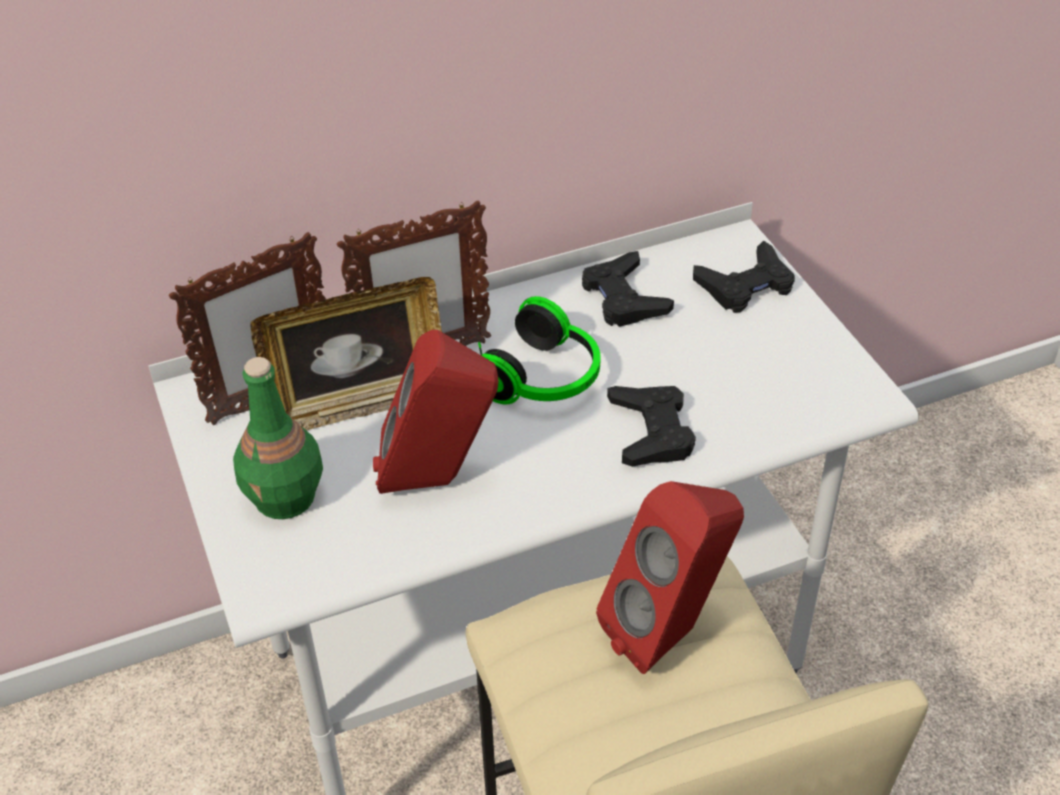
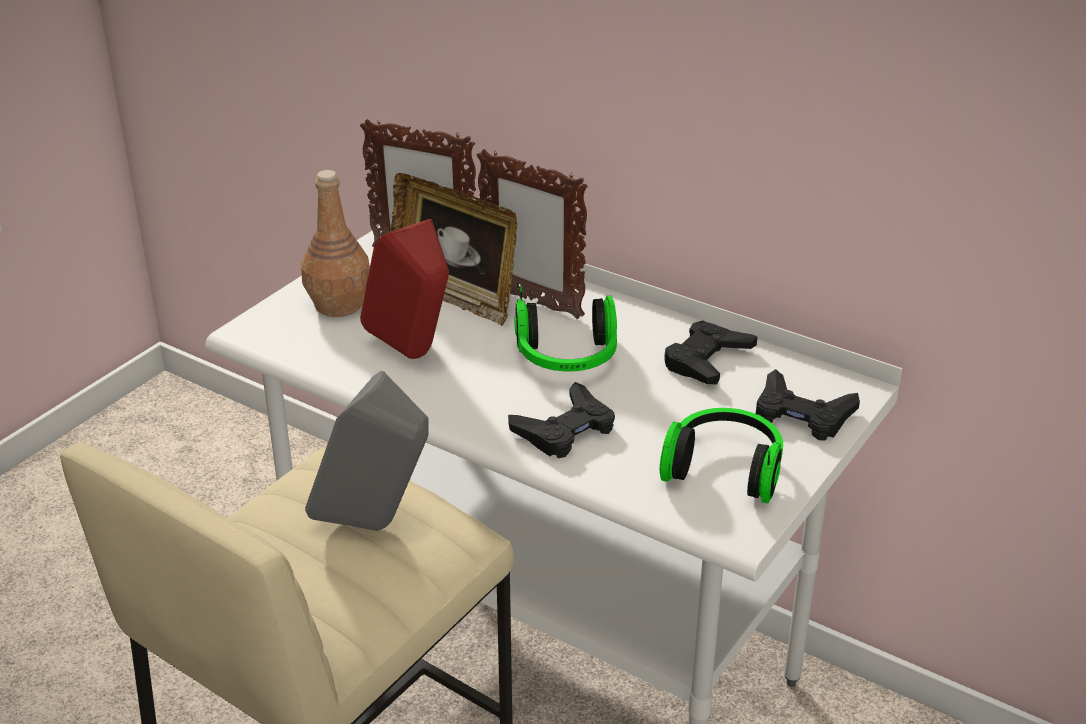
camera: 55 degrees right, 10 degrees down
(286, 497) = (339, 305): green bottle -> brown bottle
(669, 632) = (376, 526): red speaker -> grey speaker
(784, 364) = (725, 469): none -> headphones

